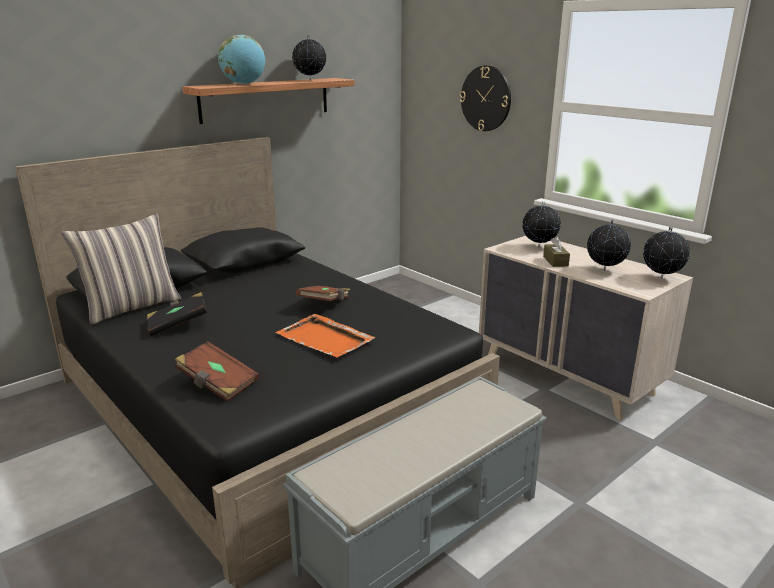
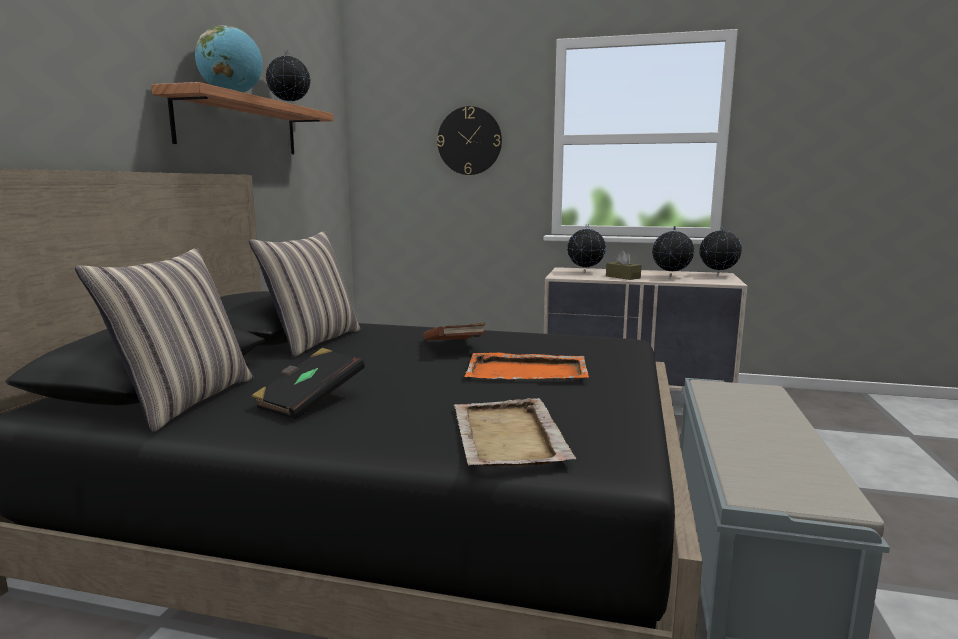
camera: 35 degrees left, 10 degrees down
(217, 384) = (508, 437): brown book -> beige tray
(259, 275) = (313, 341): none -> pillow

